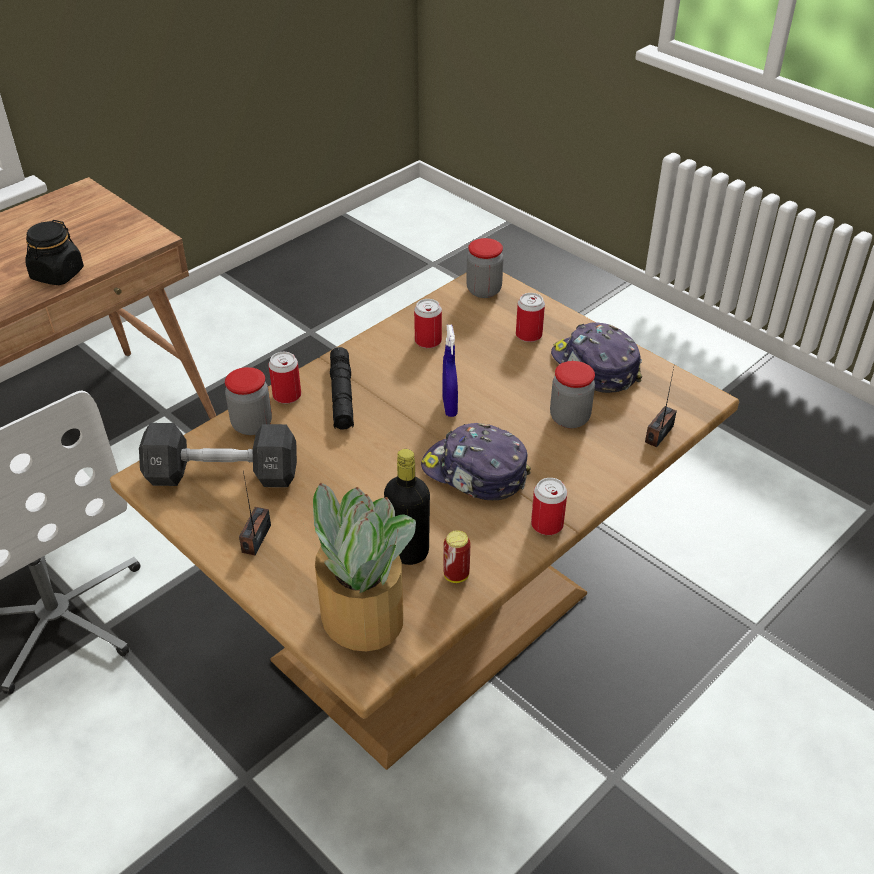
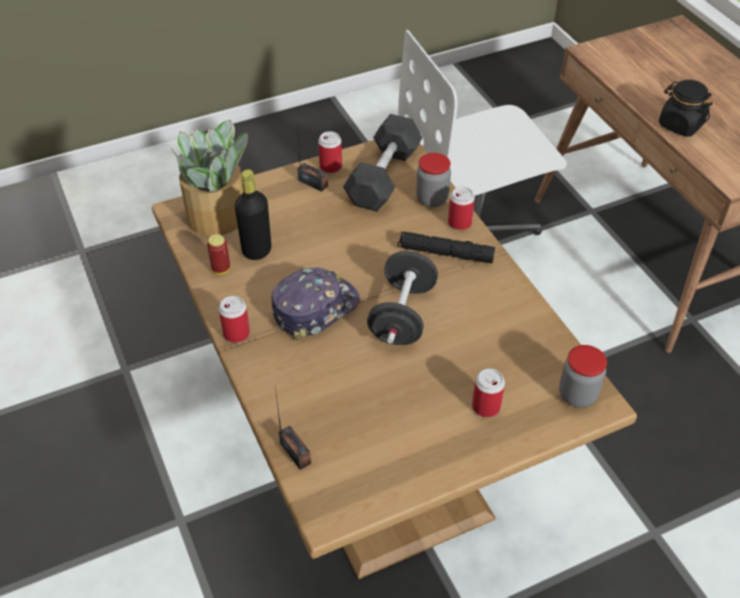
camera: 110 degrees right, 5 degrees up
(428, 341) = (502, 326): can -> can (330, 167)
(449, 406) = (402, 316): blue spray bottle -> black dumbbell
(569, 418) = (349, 393): jar -> none
(594, 367) = (413, 441): cap -> none

